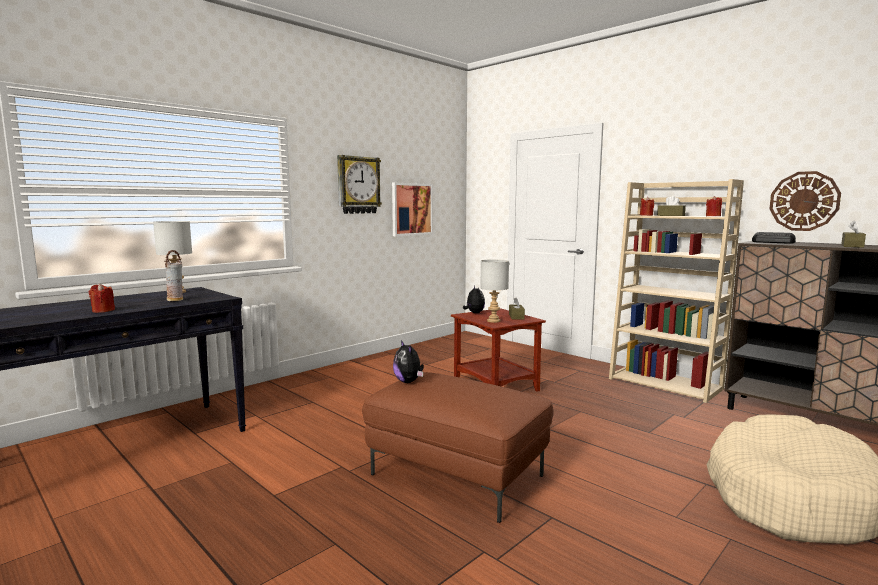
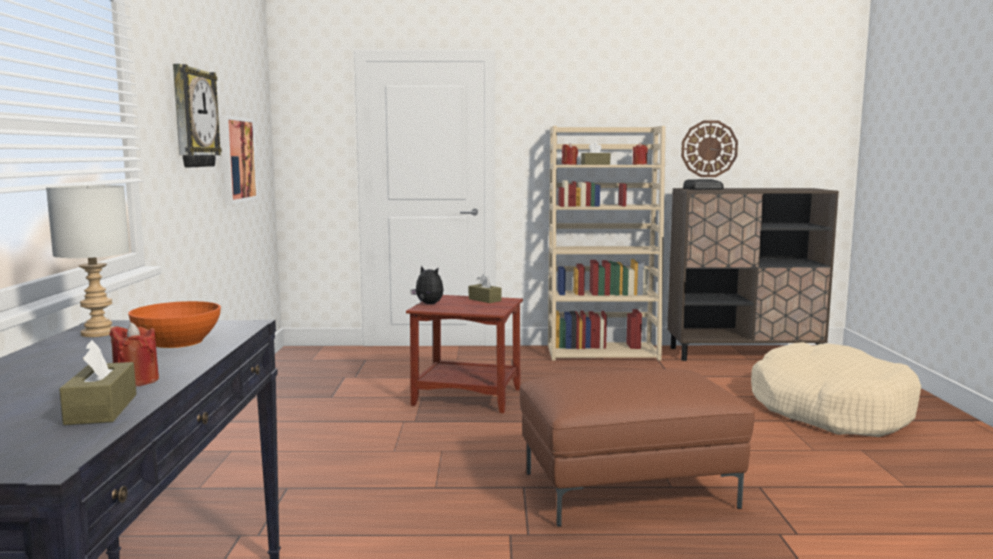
camera: 45 degrees left, 0 degrees up
(175, 300) = (178, 342): vase -> orange bowl
(409, 382) = (576, 388): plush toy -> none
(493, 321) = (478, 308): grey table lamp -> none
(852, 246) = (766, 189): brown tissue box -> brown tissue box (101, 409)

